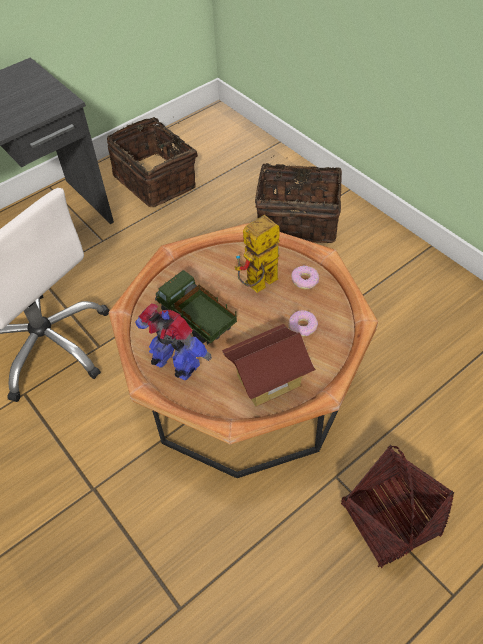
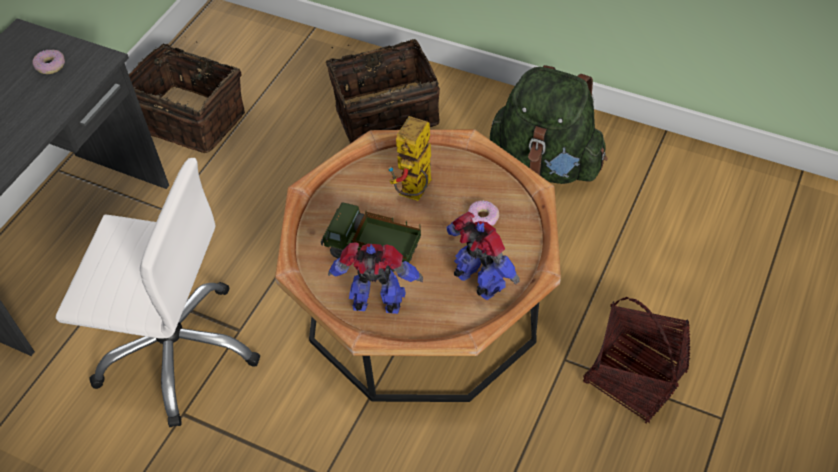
camera: 25 degrees left, 0 degrees up
(268, 380) = (479, 282): toy house -> toy robot
(305, 280) = (459, 171): donut -> donut (50, 65)
(407, 304) = (546, 164): none -> green backpack

